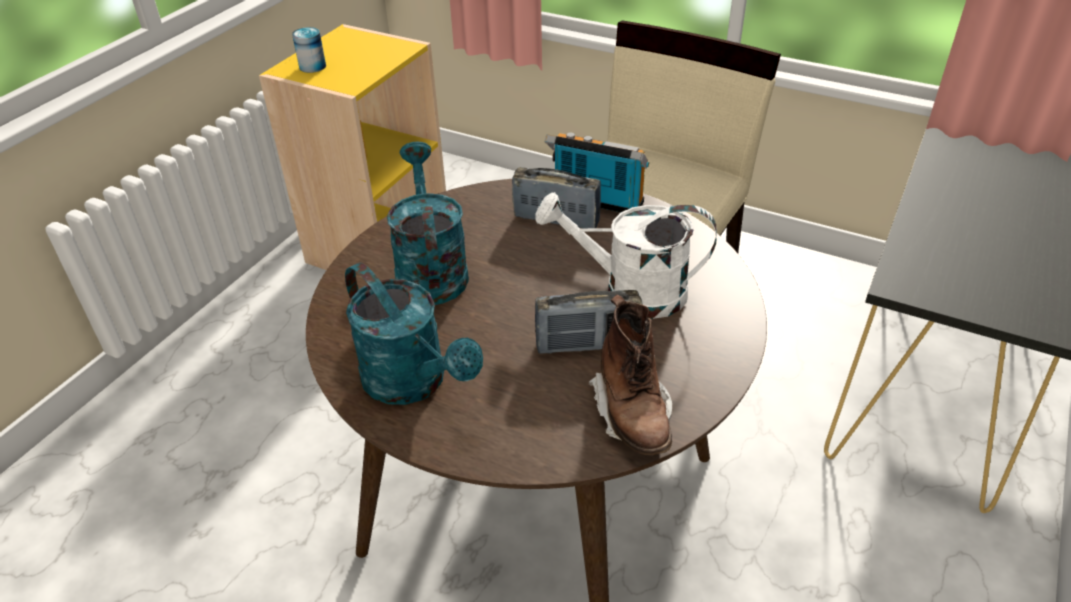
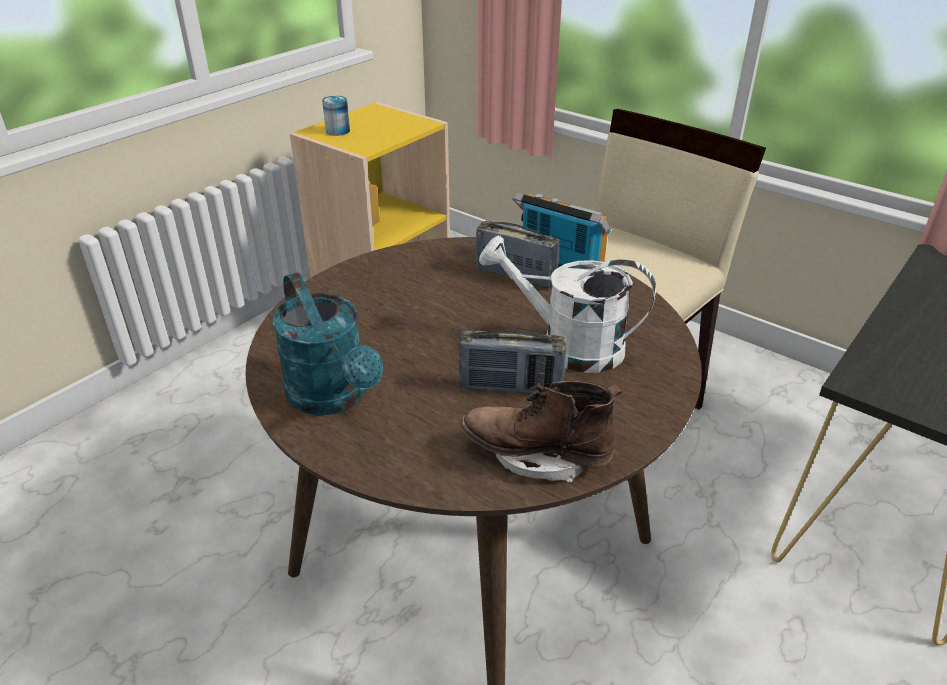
camera: 10 degrees right, 5 degrees down
(430, 269) = (383, 303): turquoise watering can -> none
(632, 414) = (536, 456): brown boot -> brown boot turned 105 degrees clockwise

